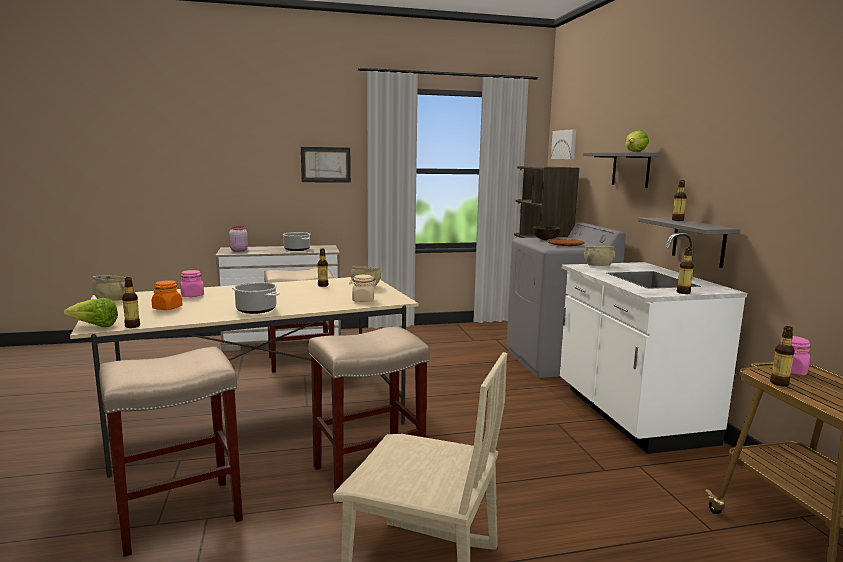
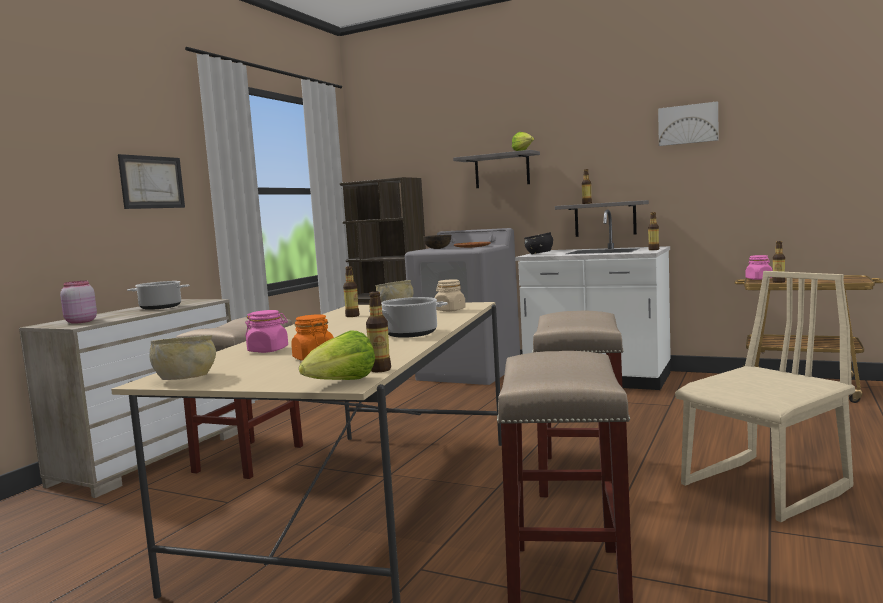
camera: 50 degrees left, 5 degrees down
(565, 144) = (384, 158): picture -> picture (688, 124)
(598, 266) = (539, 254): beige bowl -> black bowl

